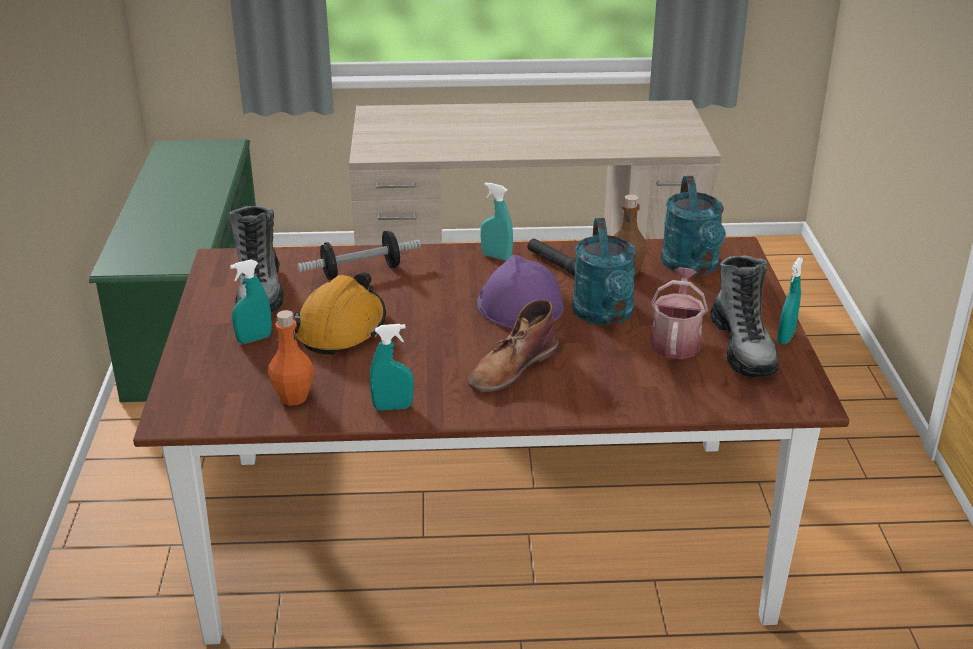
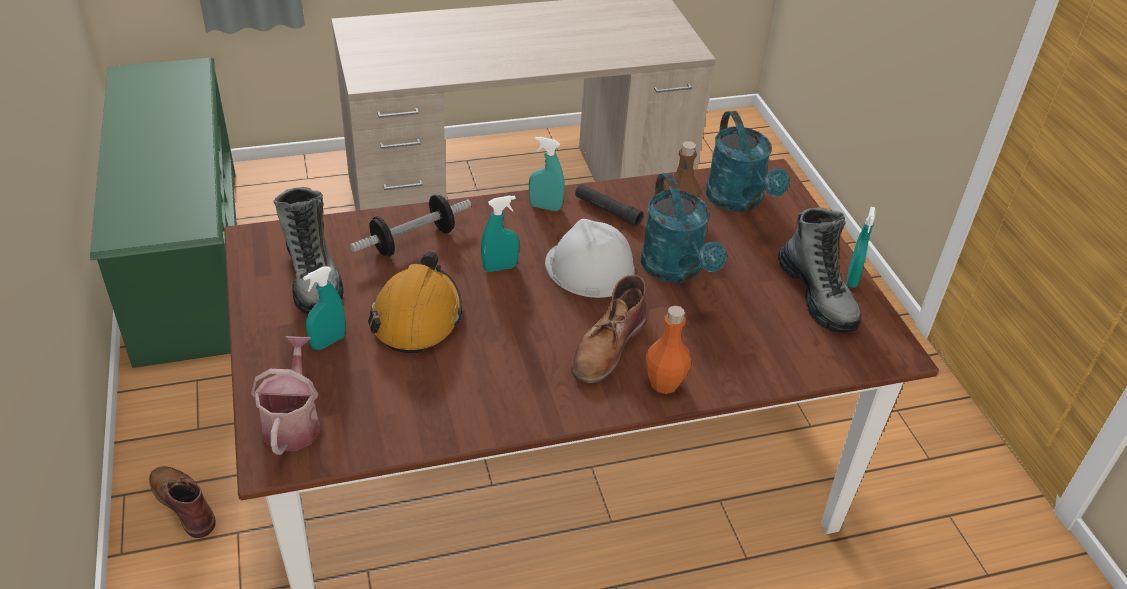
camera: 15 degrees left, 10 degrees up
(130, 514) = (183, 502): none -> brown boot
(293, 397) = (396, 414): orange bottle -> orange bottle (664, 383)
(392, 407) = (504, 413): turquoise spray bottle -> turquoise spray bottle (500, 267)
(519, 306) = (589, 267): purple hard hat -> white hard hat
(676, 340) = (753, 294): watering can -> watering can (293, 421)

